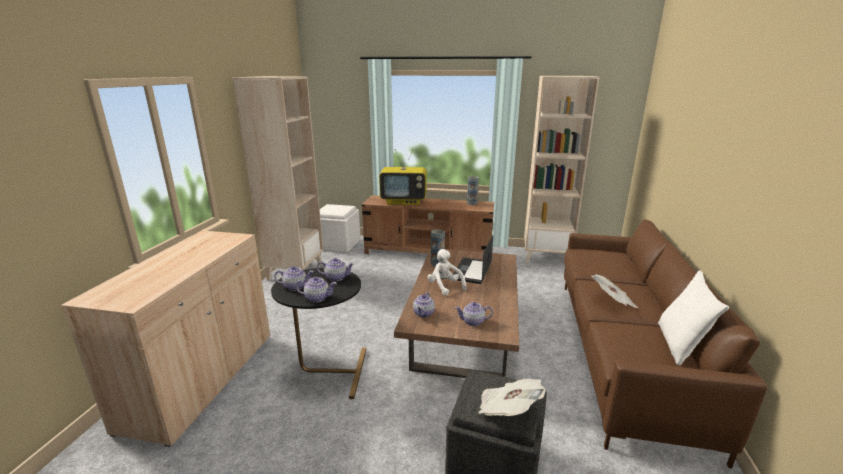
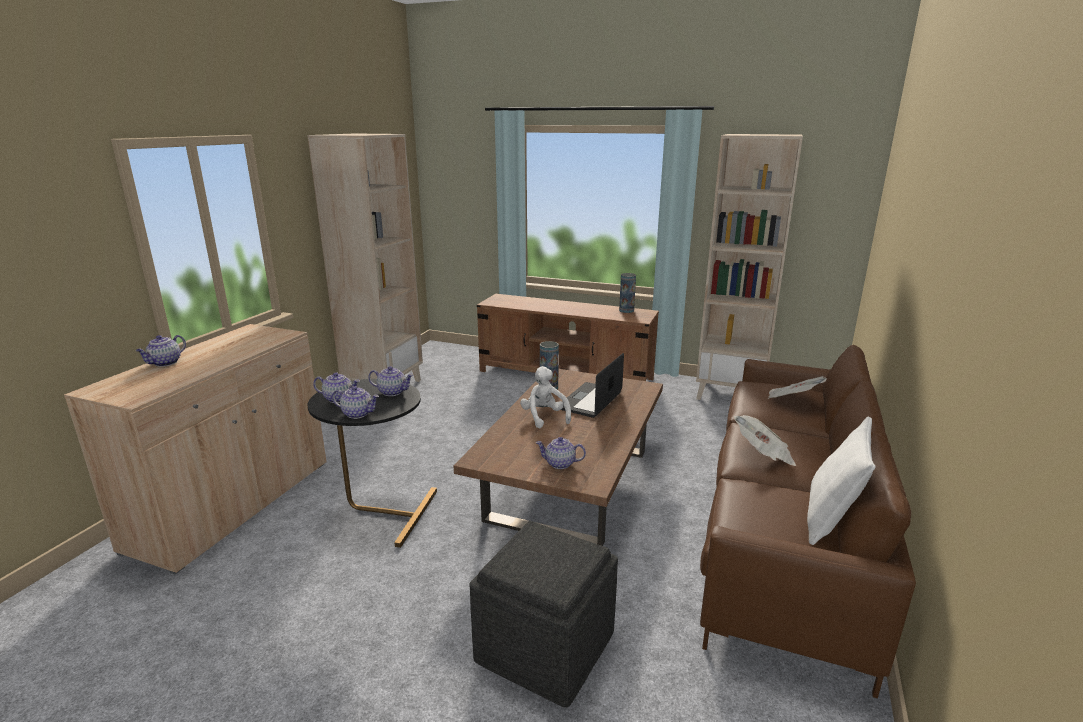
camera: 10 degrees right, 0 degrees up
(338, 244) = (450, 357): white ottoman -> none
(404, 201) = (534, 304): television -> none
(424, 314) = (501, 448): teapot -> teapot (165, 363)
(507, 410) = (549, 571): newspaper -> newspaper (792, 400)

